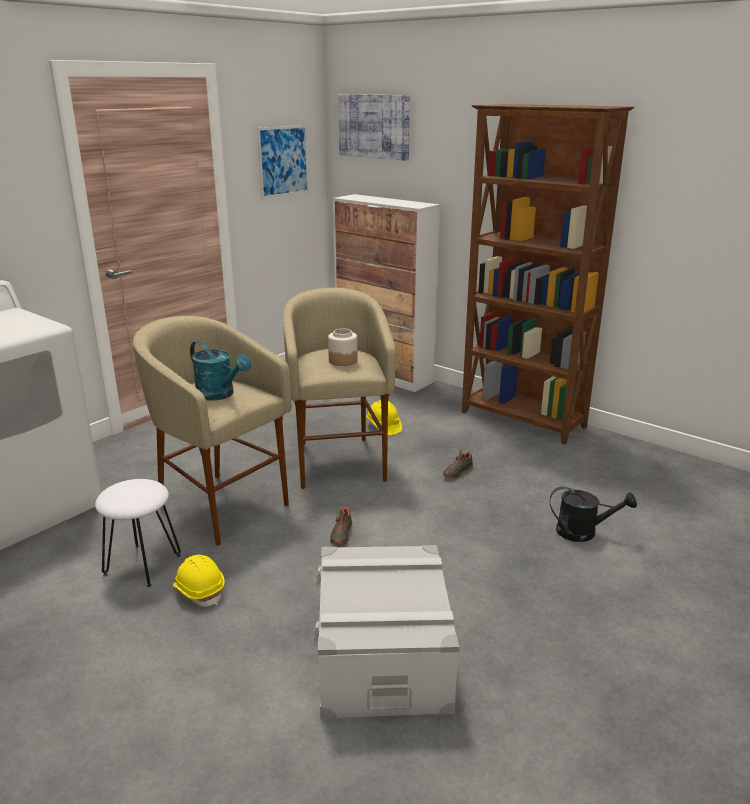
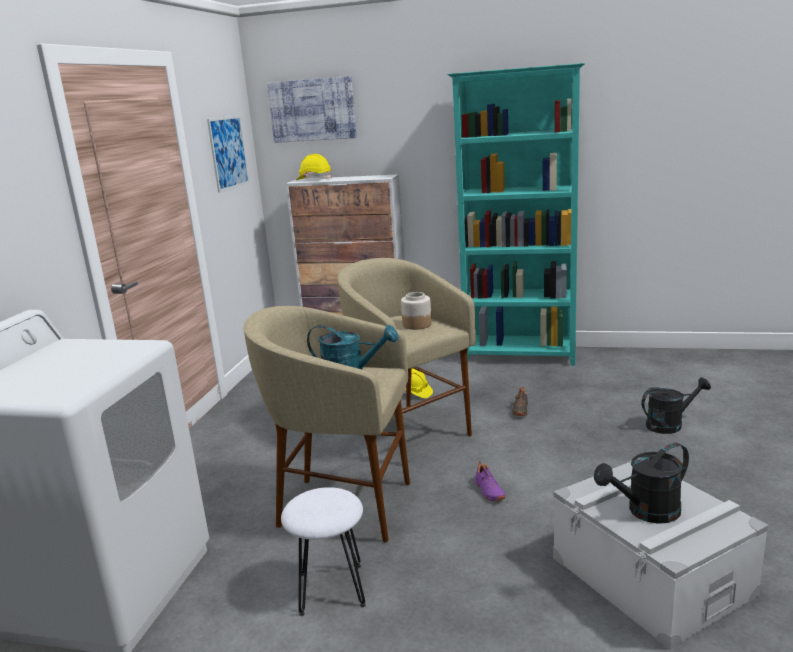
camera: 25 degrees left, 5 degrees down
(199, 591) = (421, 589): yellow hard hat -> yellow hard hat (314, 179)
(340, 534) = (488, 491): black shoe -> purple shoe
(369, 593) = (646, 512): none -> black watering can
(523, 420) = (520, 356): brown bookcase -> turquoise bookcase

